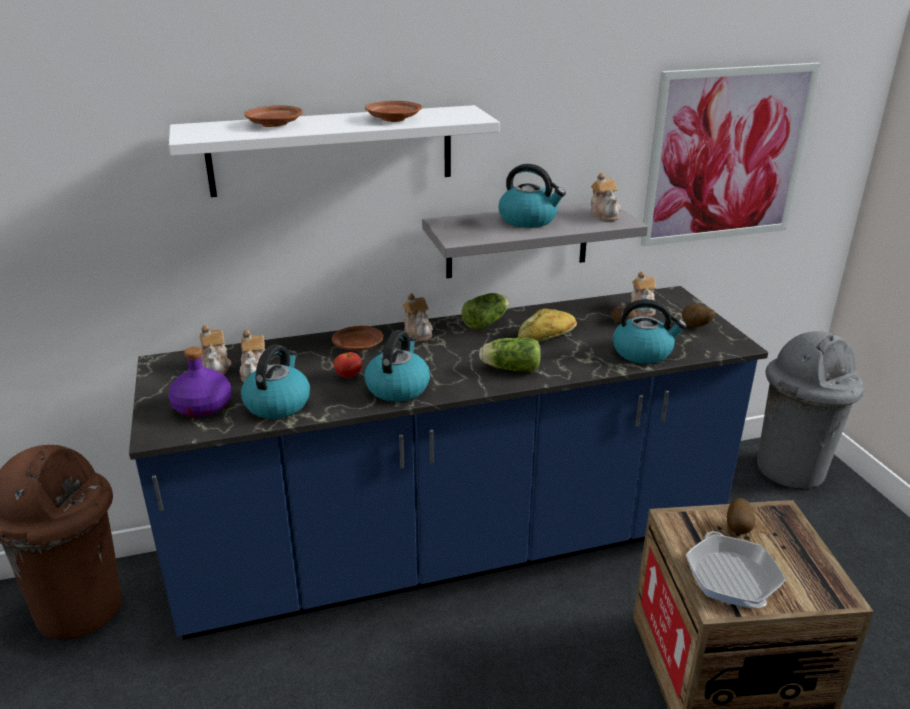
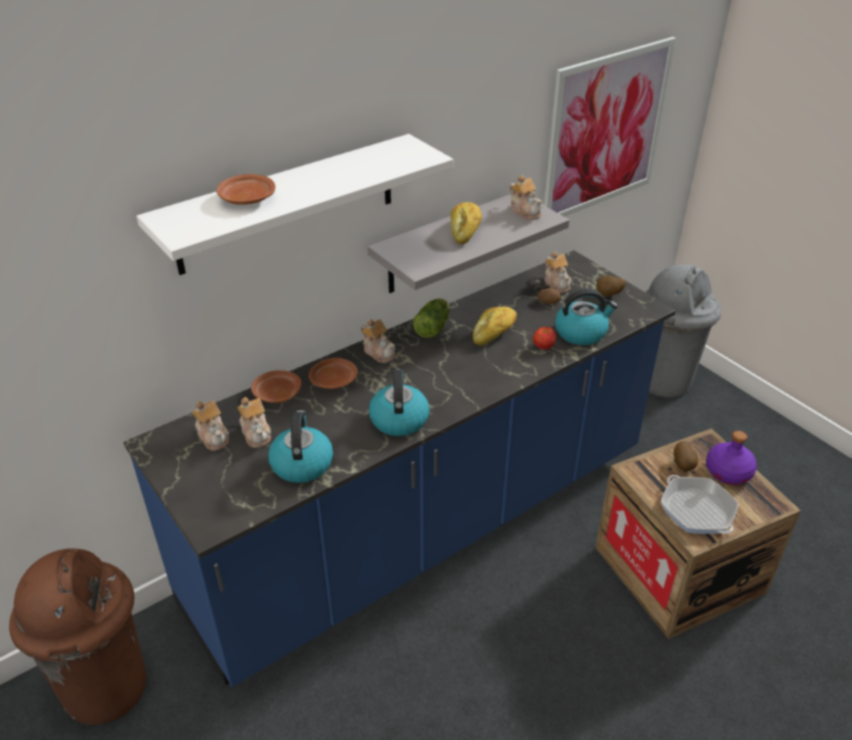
camera: 20 degrees left, 10 degrees up
(202, 406) = (232, 484): purple bottle -> purple bottle (728, 472)
(348, 376) = (346, 417): tomato -> tomato (543, 347)
(393, 119) = (354, 171): brown plate -> brown plate (276, 394)
(509, 368) = (482, 375): lettuce -> none
(529, 220) = (465, 230): kettle -> bread

